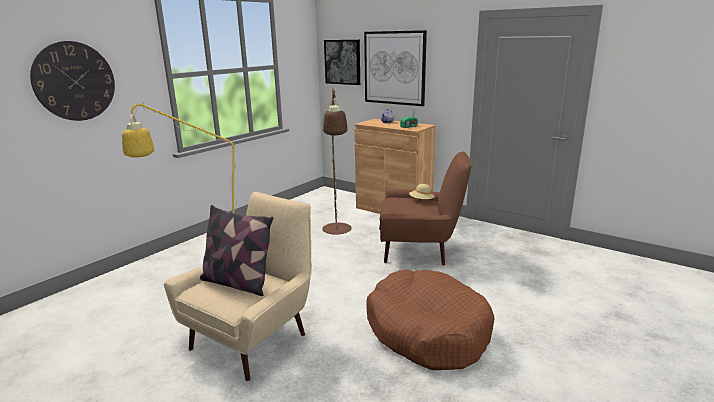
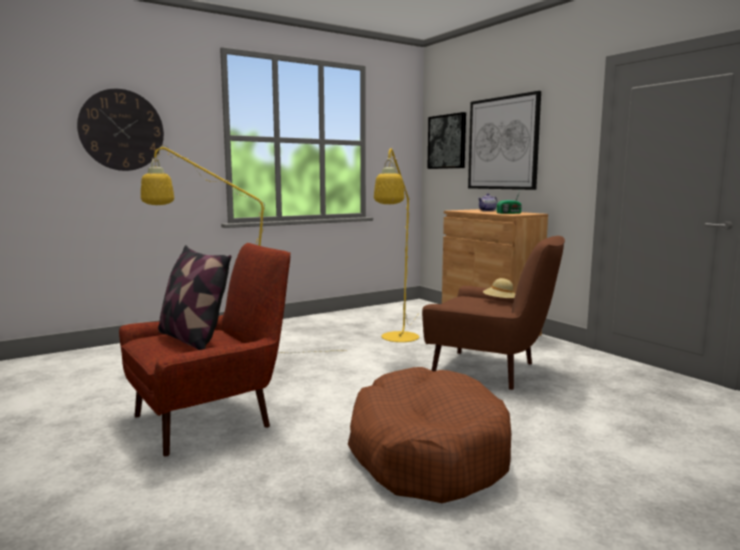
camera: 20 degrees right, 10 degrees down
(254, 337) = (210, 418): beige armchair -> red armchair
(337, 231) = (398, 339): brown floor lamp -> yellow floor lamp

